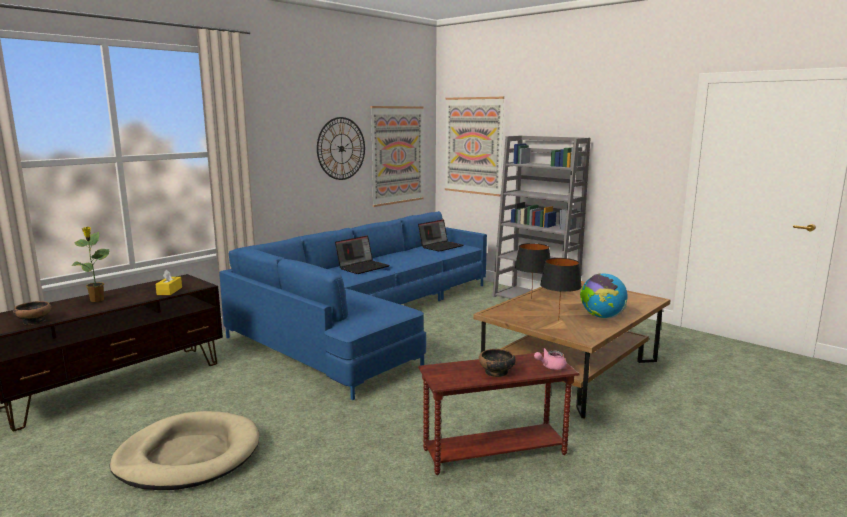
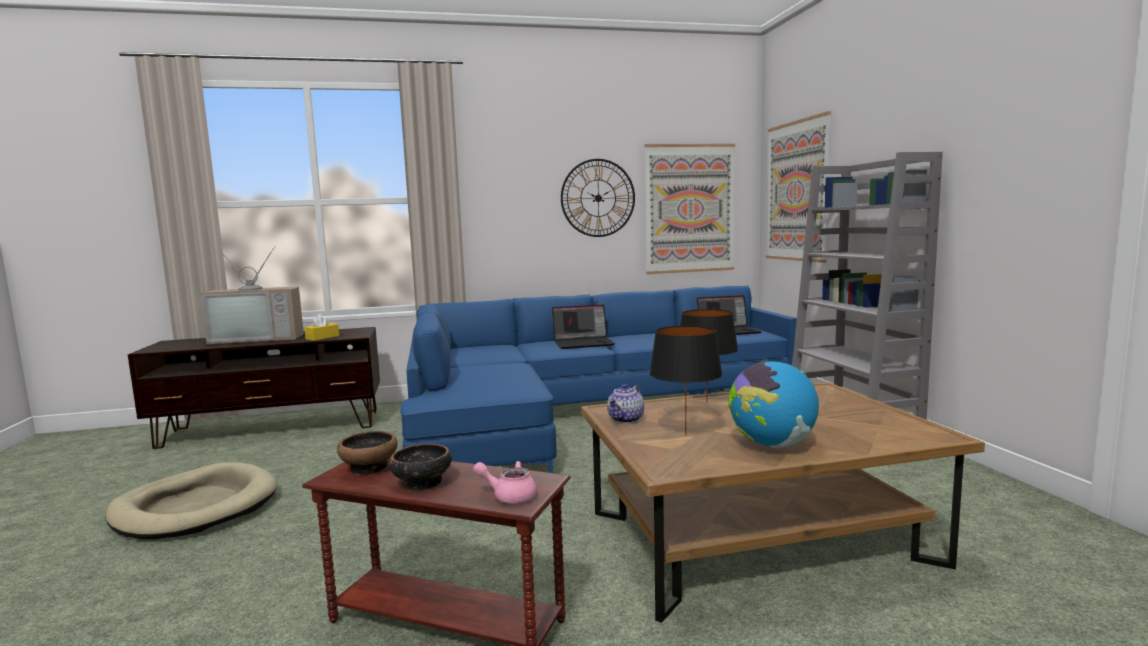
camera: 35 degrees right, 5 degrees down
(34, 321) = (183, 347): bowl -> bowl (370, 467)
(97, 300) = (259, 338): potted plant -> television
(514, 317) = (626, 420): none -> teapot

